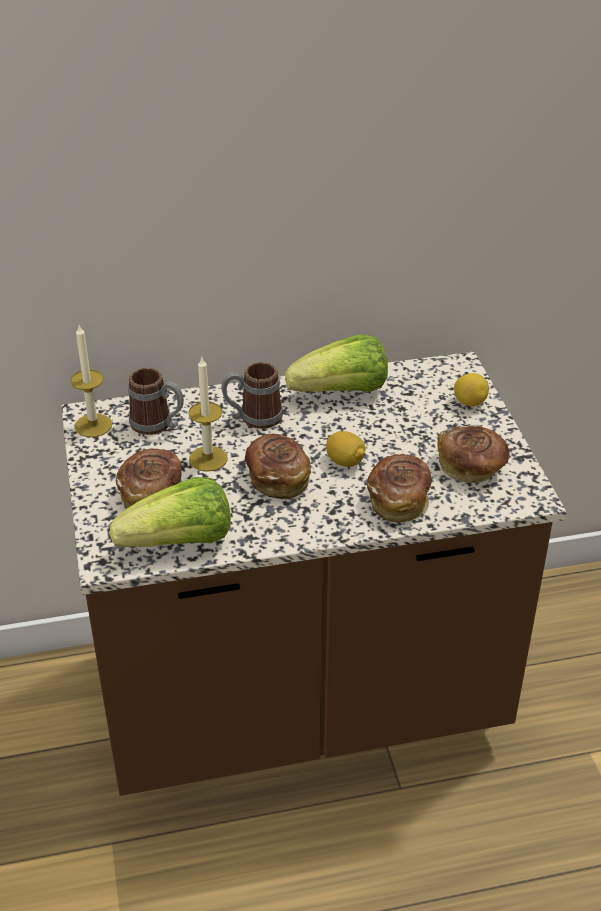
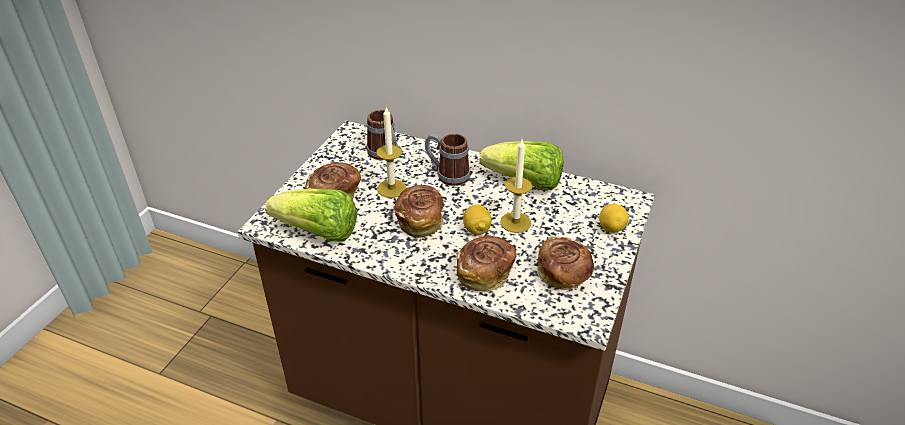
camera: 35 degrees right, 0 degrees up
(93, 425) = (348, 139): candle -> candle (515, 222)

